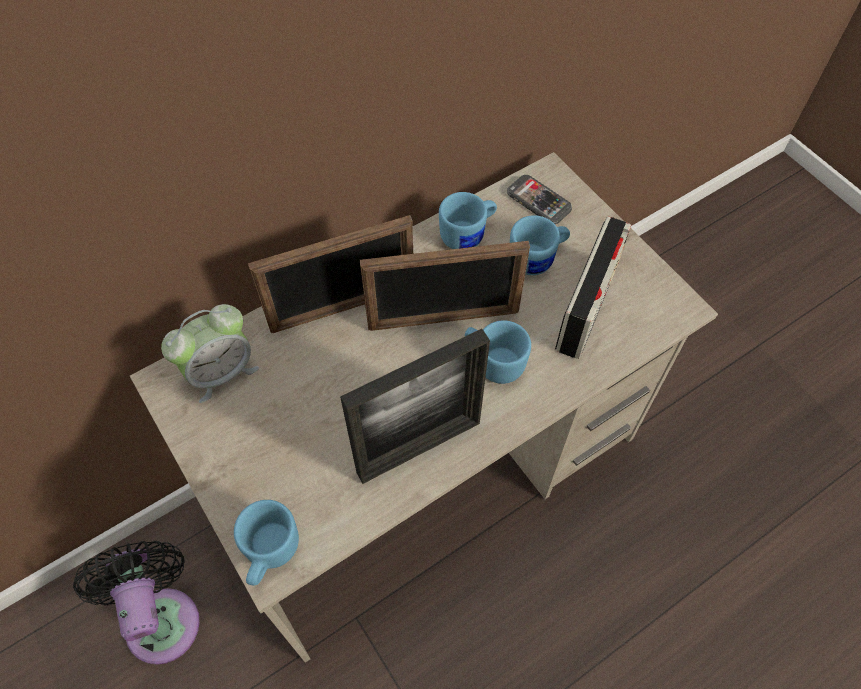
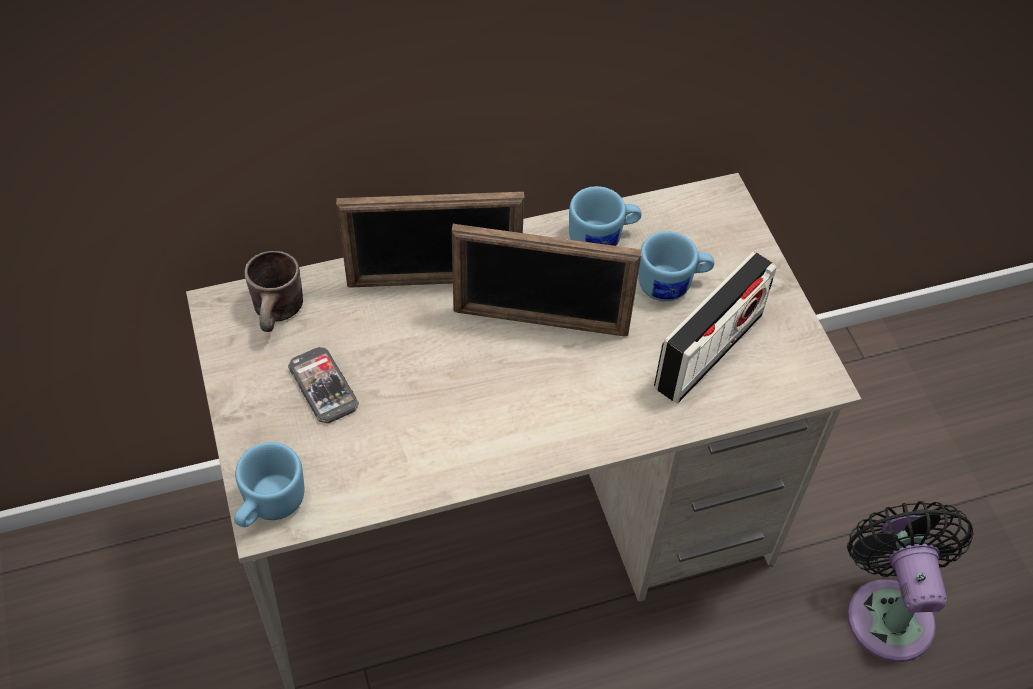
camera: 15 degrees right, 5 degrees down
(161, 617) = (145, 599): black fan -> black fan (888, 610)
(221, 372) = (281, 313): alarm clock -> brown mug
(419, 447) = (463, 446): picture frame -> none
(494, 361) = (580, 380): blue mug -> none
(539, 201) = (698, 222): phone -> phone (323, 386)

